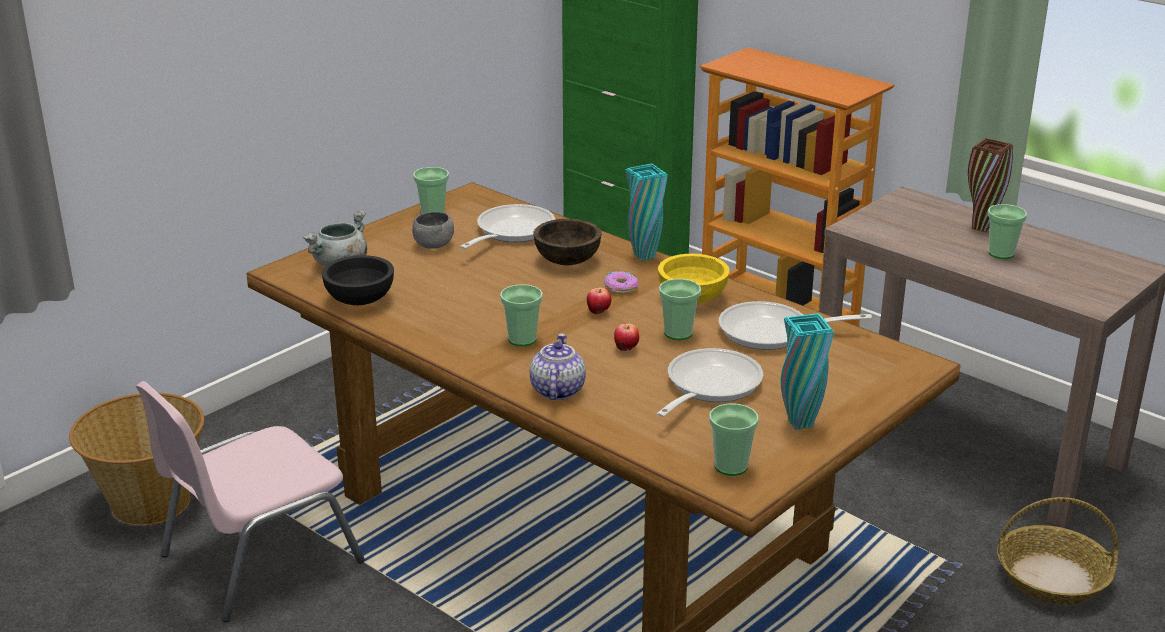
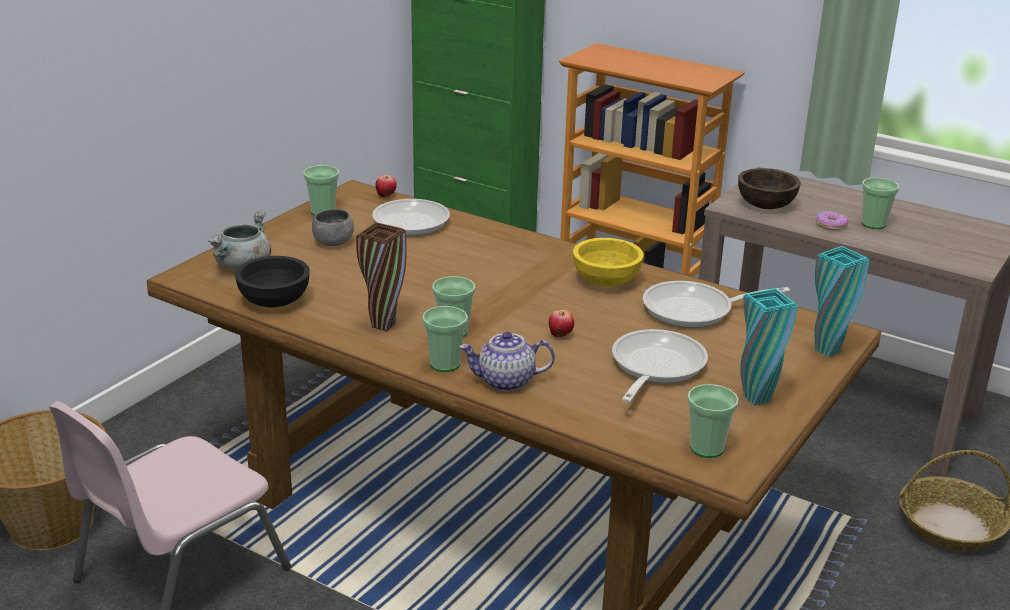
camera: 10 degrees left, 0 degrees up
(556, 390) = (505, 382): teapot -> teapot turned 90 degrees counterclockwise
(568, 260) = (472, 251): brown bowl -> brown bowl (766, 205)
(599, 312) = (520, 300): apple -> apple (386, 196)
(621, 287) = (533, 275): donut -> donut (830, 225)
(644, 256) = (545, 243): turquoise vase -> turquoise vase (827, 351)
(678, 333) = (605, 316): cup -> cup (445, 364)
(981, 228) = (845, 201): brown vase -> brown vase (383, 325)

